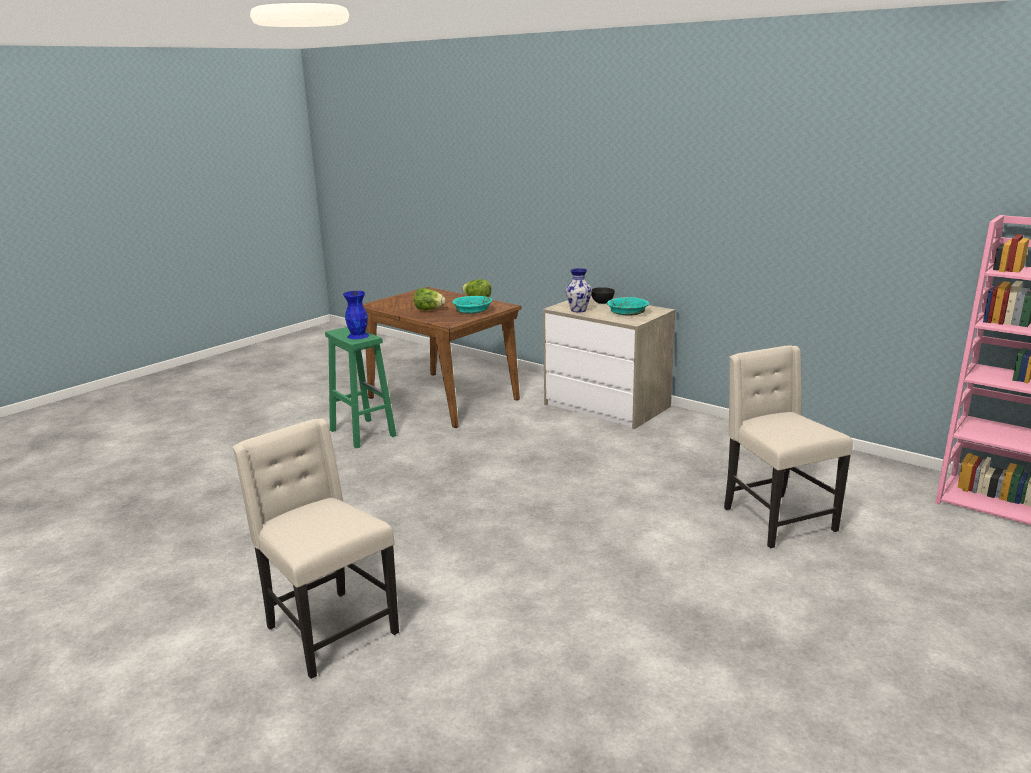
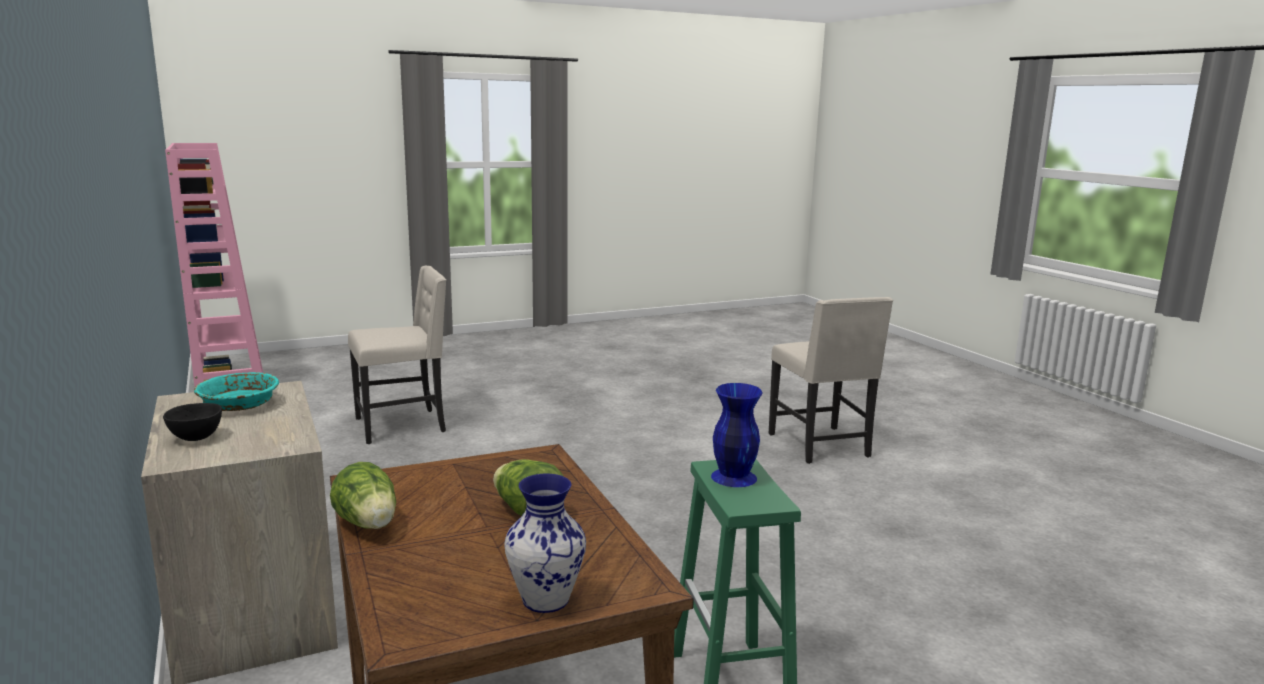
camera: 155 degrees left, 5 degrees down
(472, 311) = (450, 481): turquoise bowl -> none
(578, 310) = (281, 430): vase -> vase (544, 600)
(775, 519) = (402, 425): beige chair -> beige chair turned 120 degrees counterclockwise

